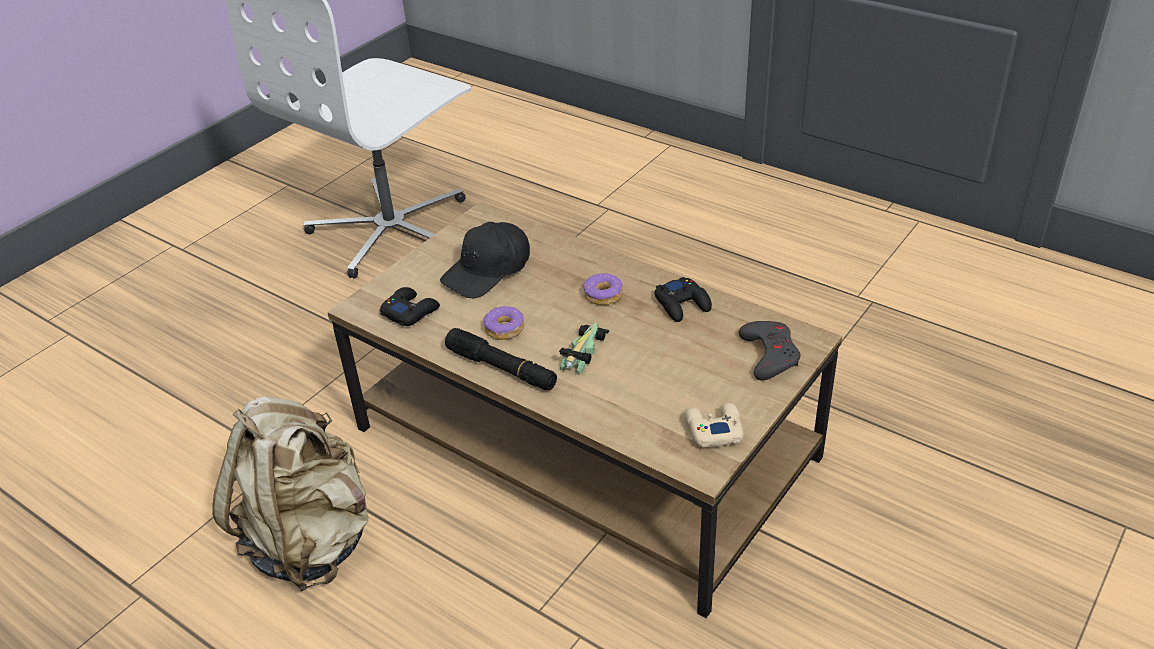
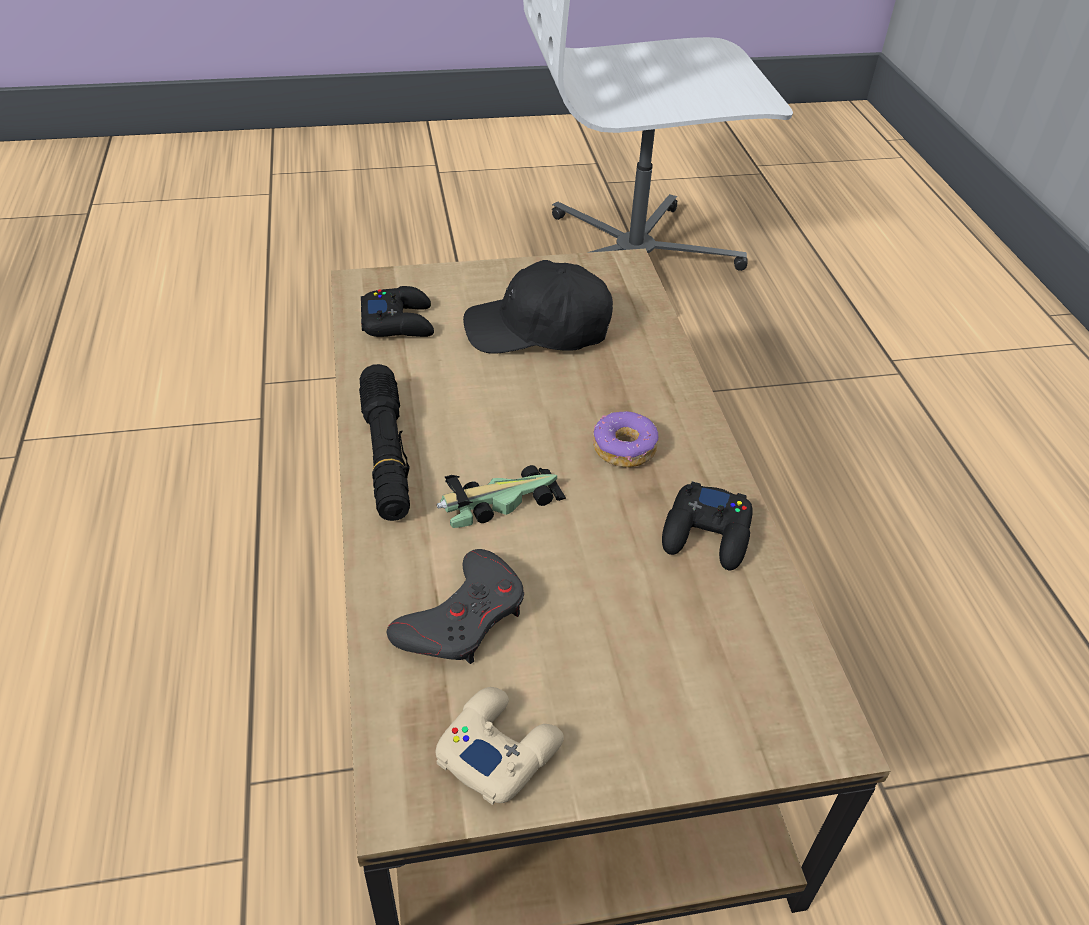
camera: 40 degrees right, 5 degrees up
(310, 540) = (180, 514): beige backpack -> none
(504, 329) = (457, 408): donut -> none
(769, 355) = (731, 704): grey game controller -> grey game controller (463, 617)

